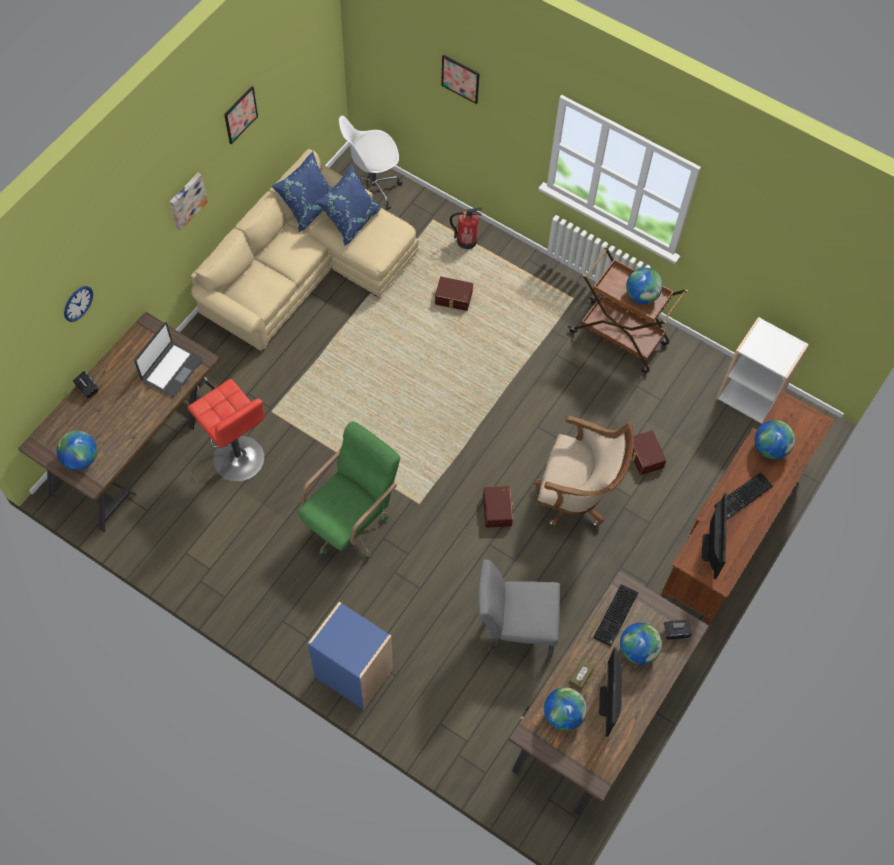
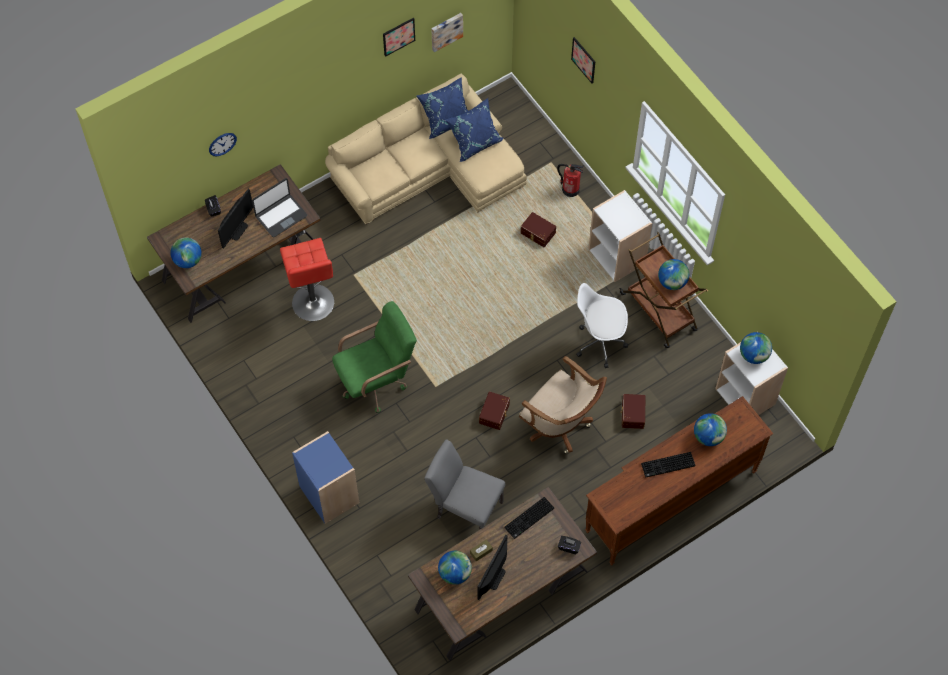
camera: 25 degrees right, 0 degrees up
(186, 200) = (335, 89): picture -> picture (446, 31)
(372, 189) = (512, 120): white office chair -> white office chair (598, 343)
(549, 294) = (617, 256): none -> white bookcase
(637, 650) = (533, 549): globe -> globe (753, 355)
(711, 548) = (622, 494): monitor -> monitor (237, 230)

